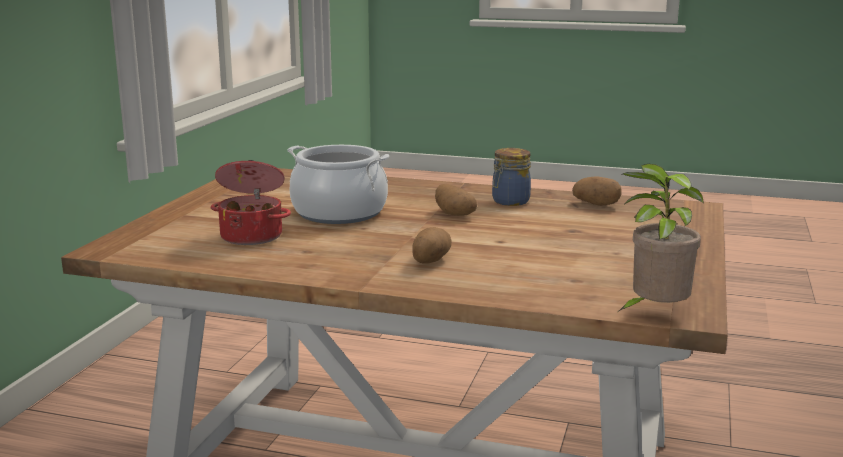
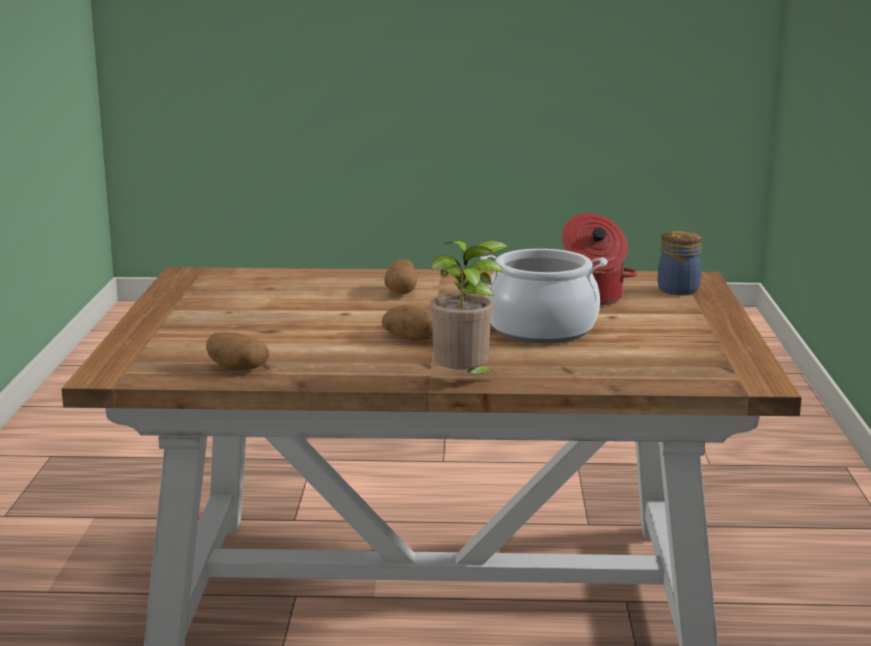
camera: 165 degrees right, 0 degrees up
(509, 201) = (351, 362): jar -> jar (679, 289)
(654, 313) = (212, 272): potted plant -> potted plant (465, 382)

